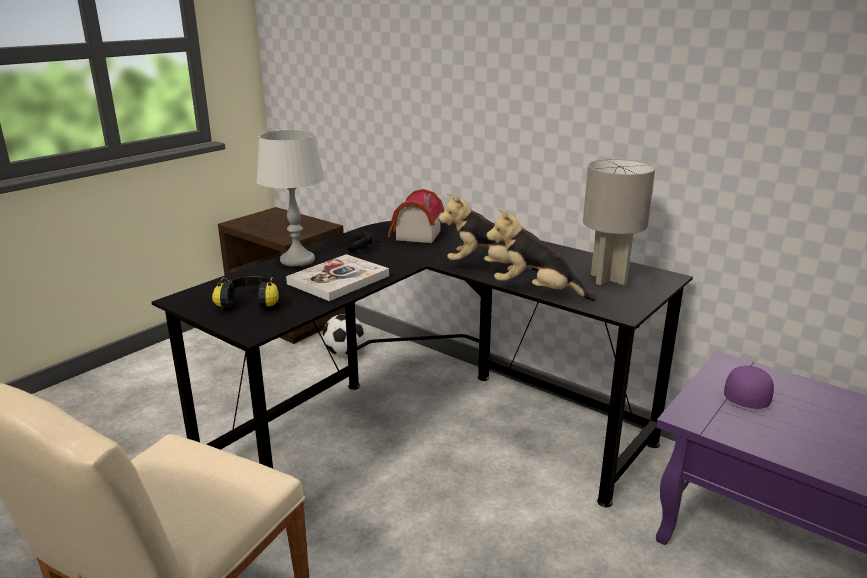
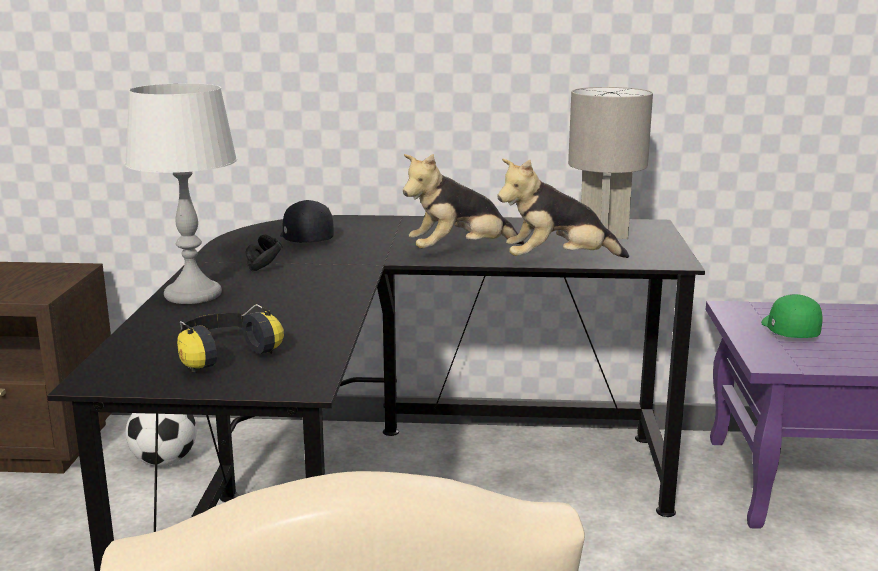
camera: 35 degrees left, 5 degrees down
(338, 280) = (300, 302): book -> none
(415, 235) = (305, 238): toy house -> black cap
(747, 396) = (788, 330): purple cap -> green cap

